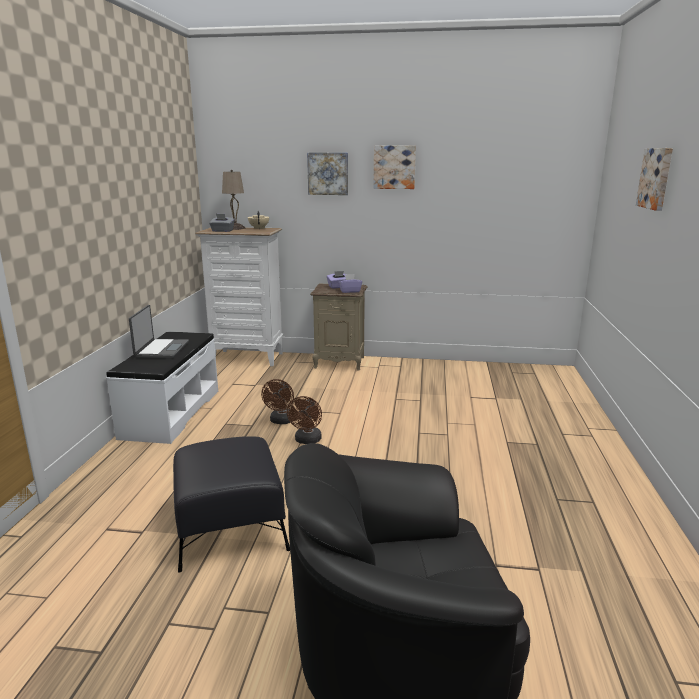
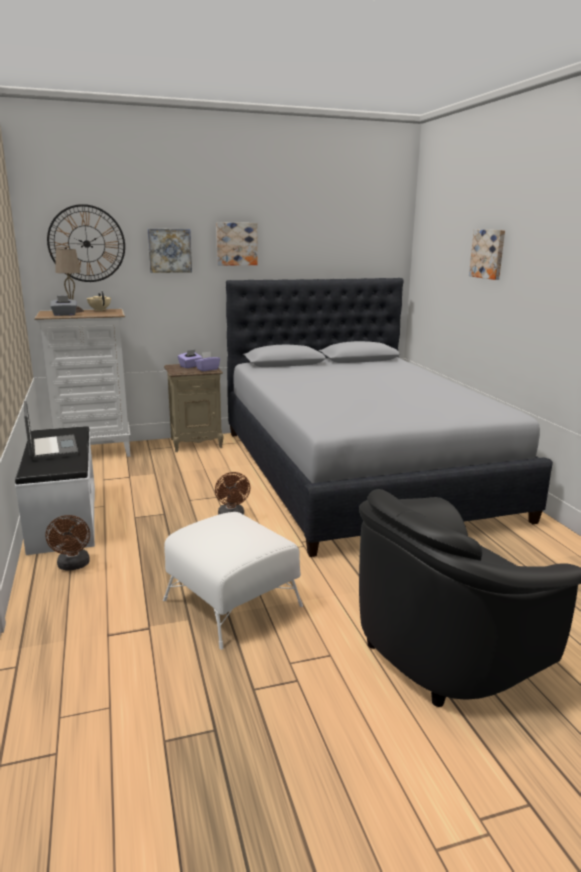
camera: 25 degrees left, 0 degrees up
(230, 527) = (232, 602): black ottoman -> white ottoman
(254, 167) = (86, 243): none -> wall clock
(281, 421) = (190, 505): brown fan -> brown fan (73, 566)
(476, 417) = (359, 471): none -> grey bed

